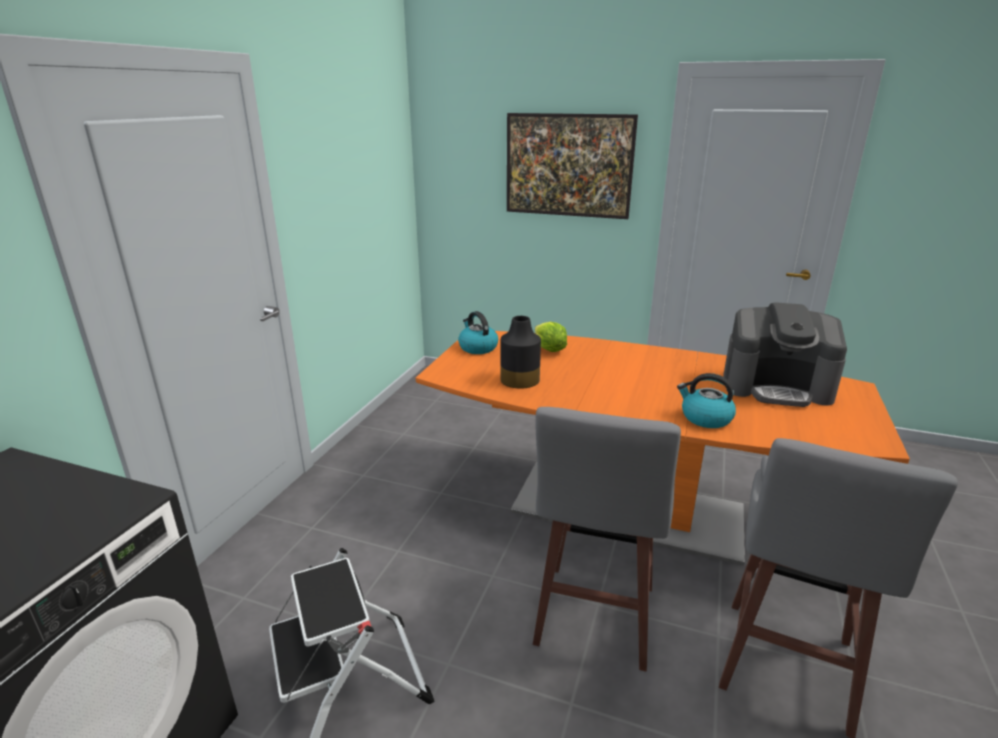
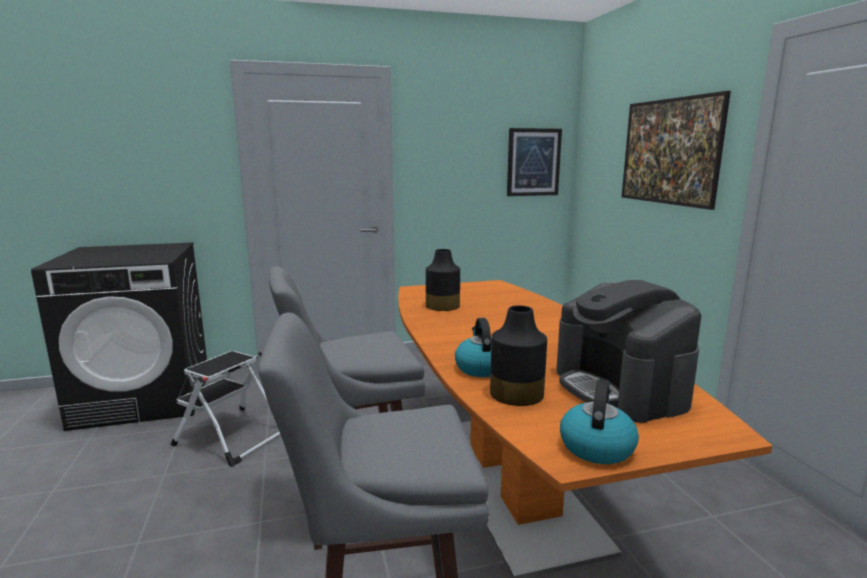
camera: 55 degrees right, 10 degrees down
(388, 178) = (533, 162): none -> picture
(477, 348) = (473, 287): kettle -> kettle (596, 446)
(549, 350) = (512, 302): lettuce -> none
(766, 422) = (517, 393): none -> black vase

